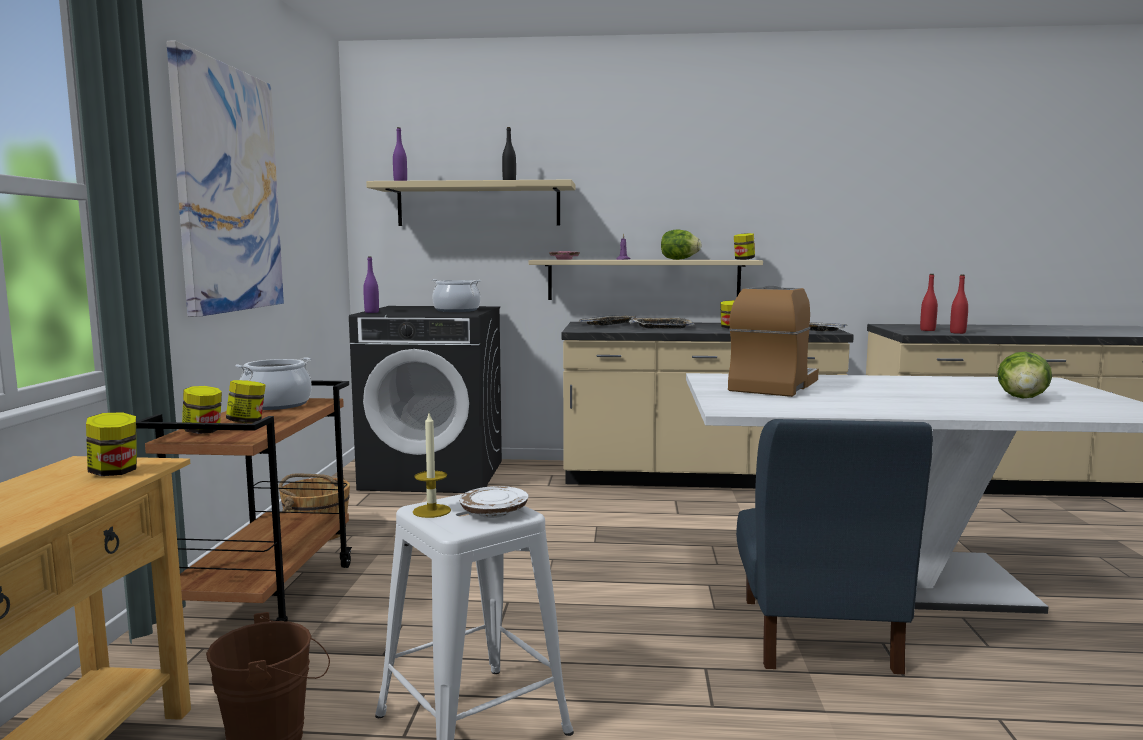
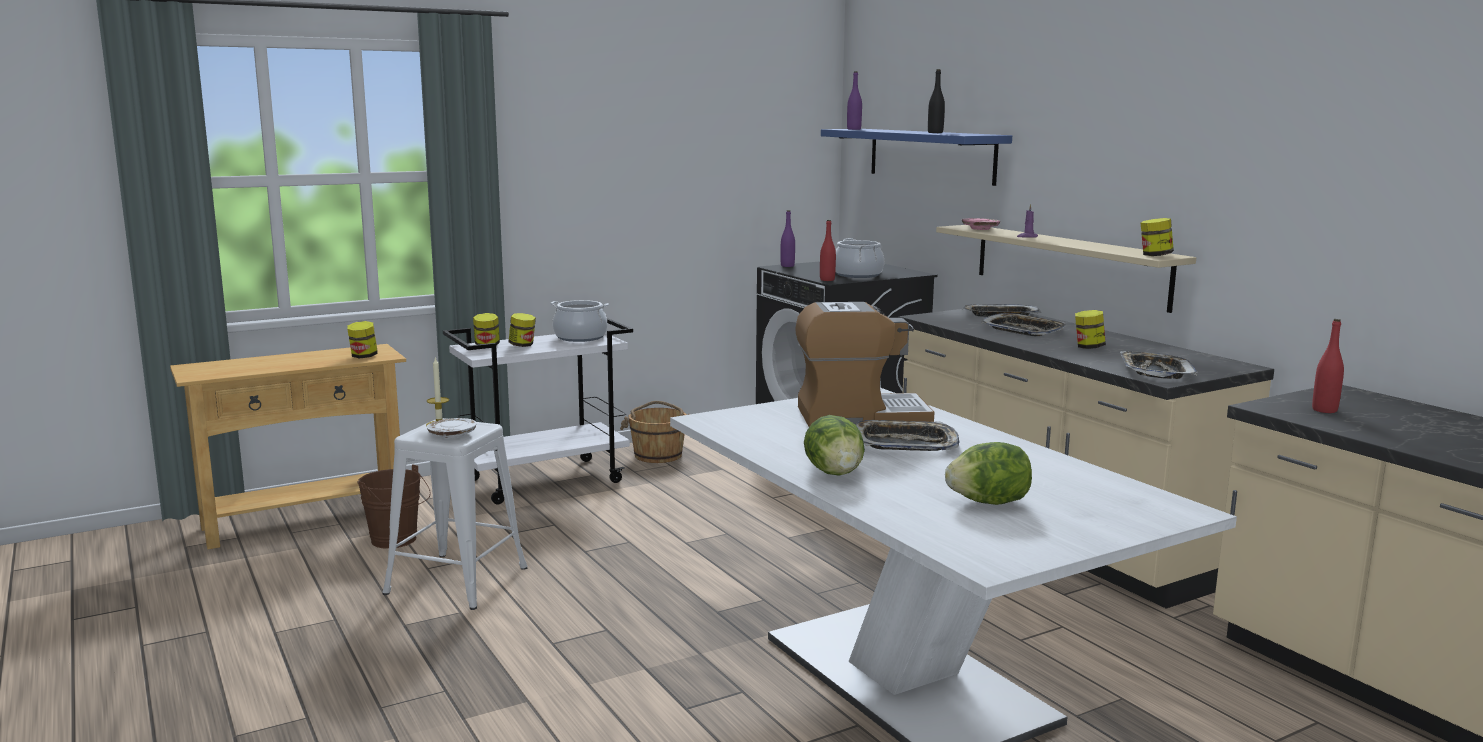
camera: 55 degrees right, 5 degrees up
(228, 190) = (618, 156): picture -> none
(268, 597) = (545, 480): brown cart -> white cart
(478, 205) = (931, 155): beige shelf -> blue shelf
(679, 259) = (1092, 244): lettuce -> lettuce (835, 473)
(817, 634) = (721, 660): blue chair -> none
(861, 389) = (904, 443): none -> tray
(957, 333) = (1334, 423): red bottle -> red bottle (827, 280)

